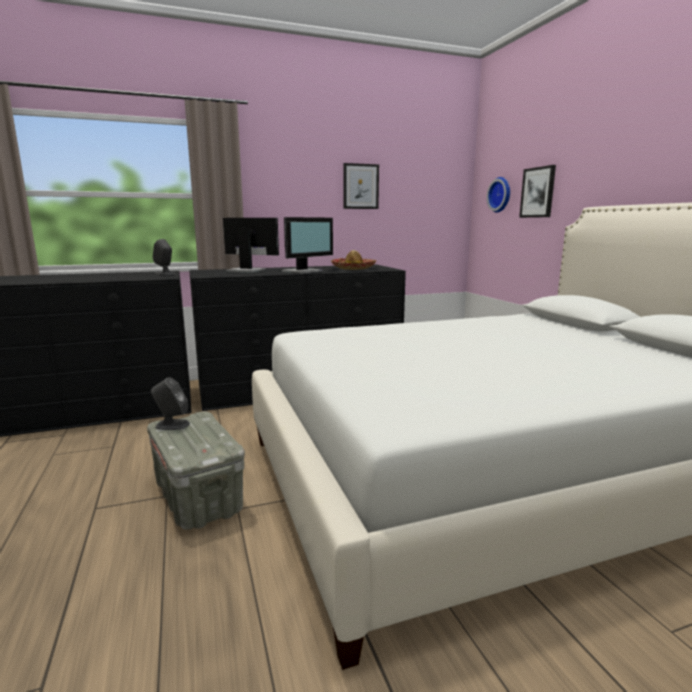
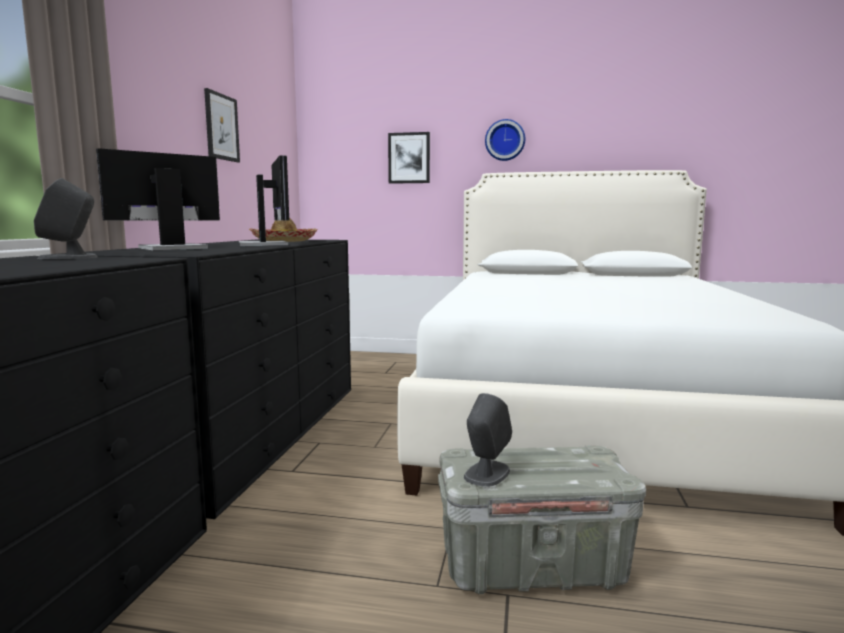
camera: 60 degrees left, 5 degrees down
(501, 195) = (352, 158): wall clock -> wall clock (505, 140)

